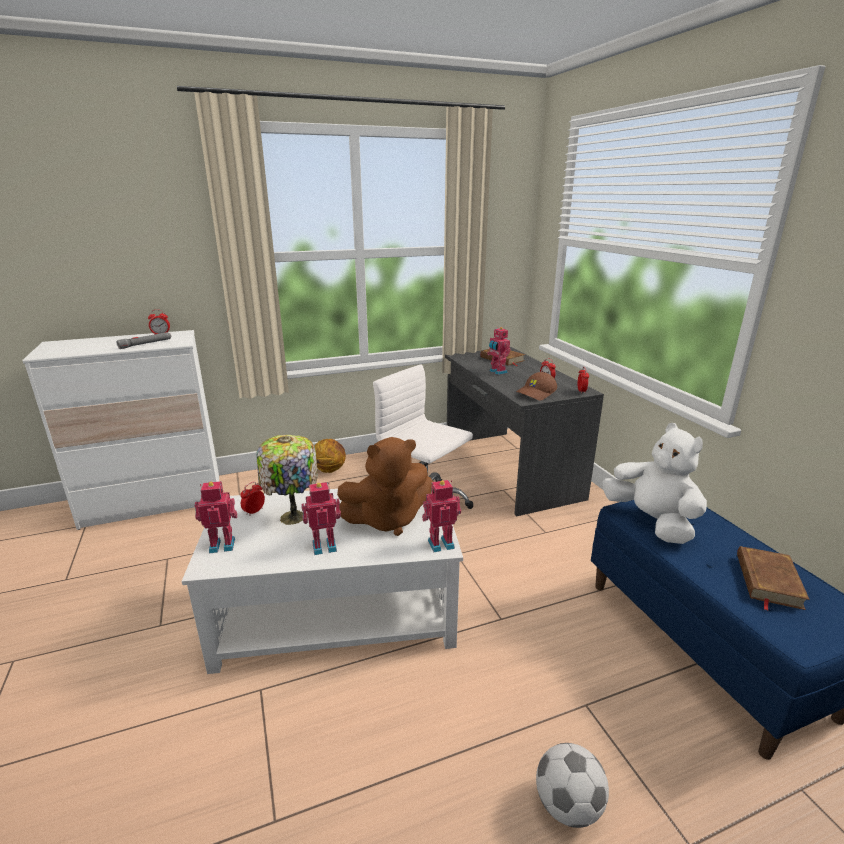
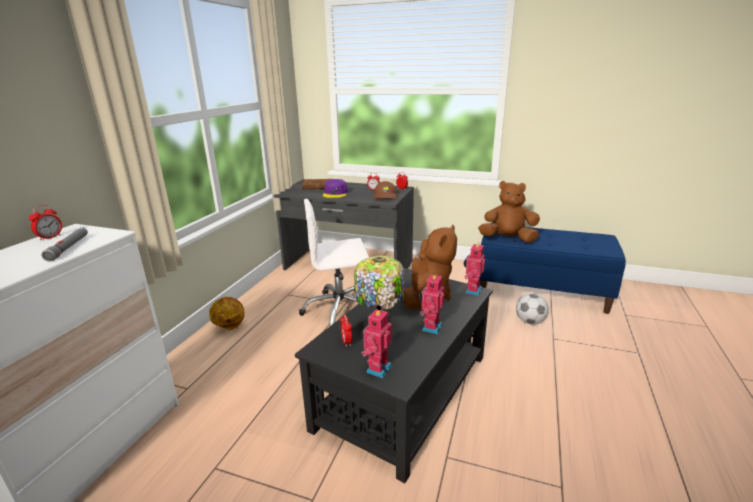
camera: 50 degrees left, 0 degrees up
(335, 611) = (403, 391): white coffee table -> black coffee table
(497, 372) = (335, 193): toy robot -> purple cap
(568, 805) = (605, 373): football -> football (530, 321)
(651, 521) = (507, 239): white plush toy -> brown plush toy
(767, 581) = (572, 239): brown book -> none

